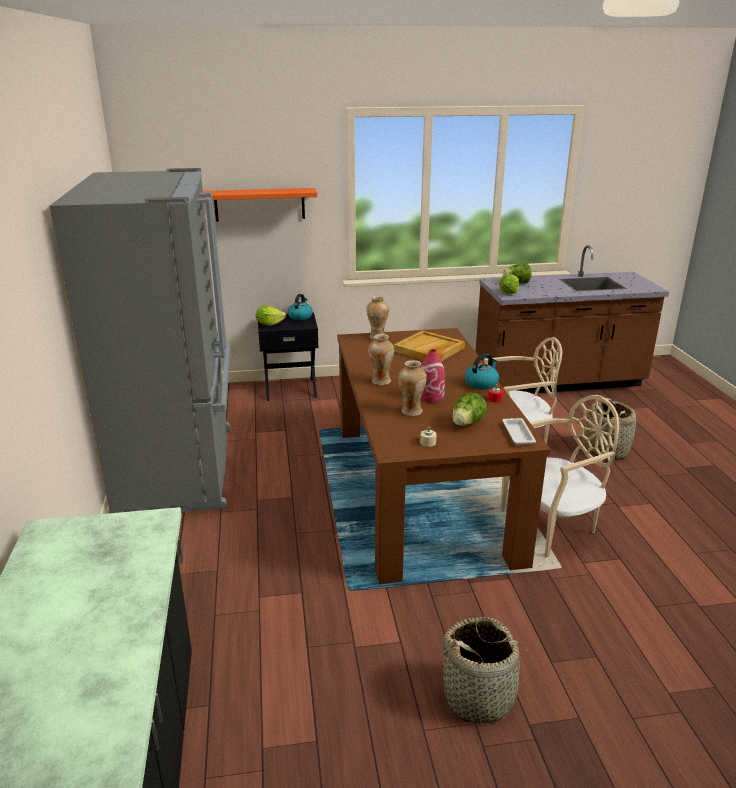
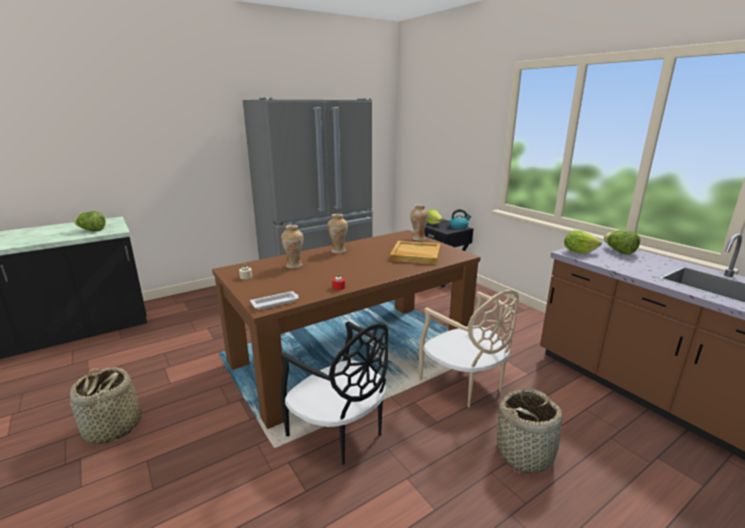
camera: 65 degrees right, 5 degrees down
(259, 204) = (455, 138): orange shelf -> none
(431, 397) = (324, 267): red vase -> none
(467, 424) = (284, 284): lettuce -> lettuce (91, 230)
(481, 383) = (366, 279): kettle -> none
(552, 525) = (340, 432): beige chair -> black chair

